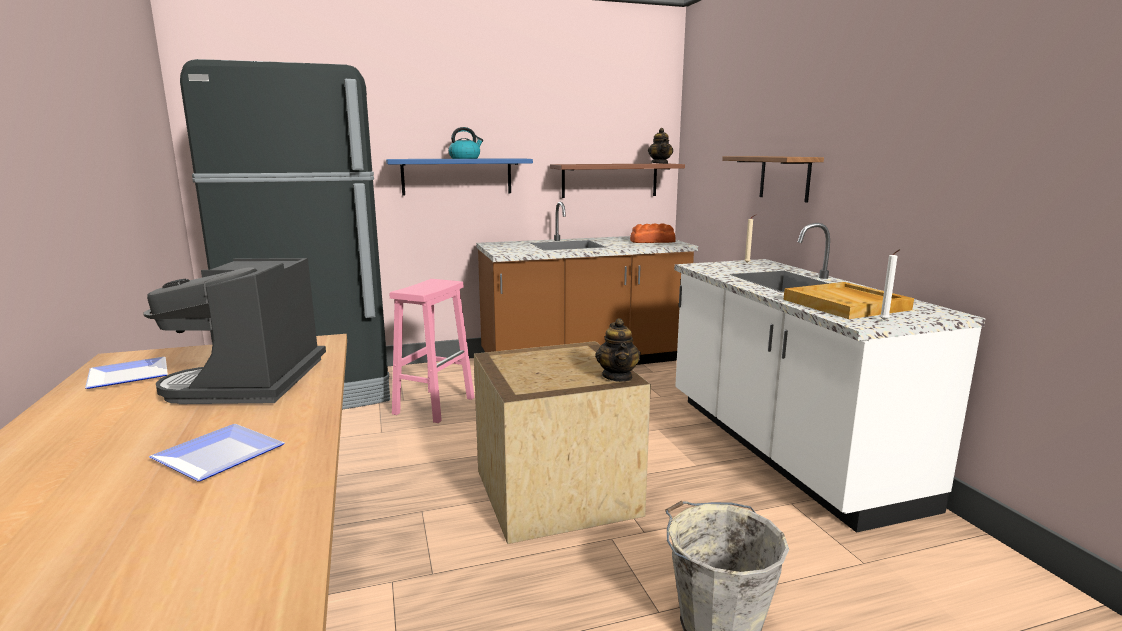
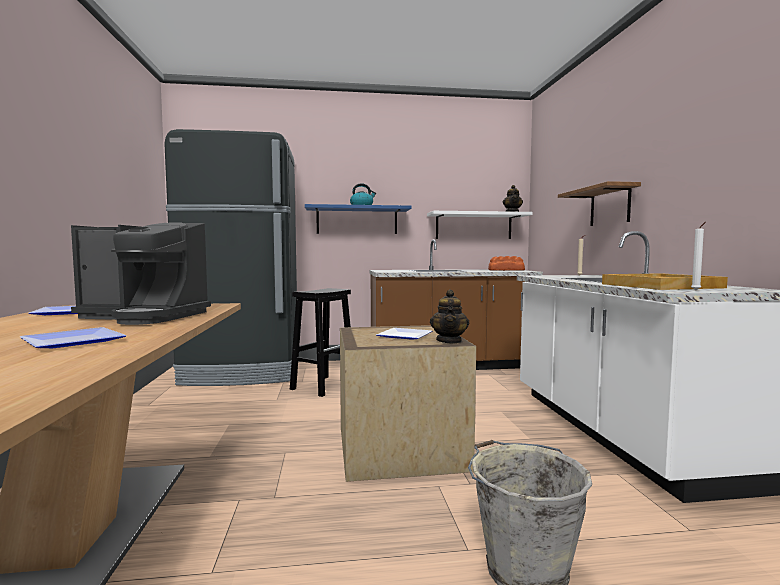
camera: 10 degrees right, 10 degrees down
(252, 382) = (145, 317): coffee machine -> coffee machine turned 90 degrees counterclockwise
(435, 405) = (324, 386): pink stool -> black stool
(563, 369) = (405, 336): none -> plate
(610, 180) = (473, 226): brown shelf -> white shelf

